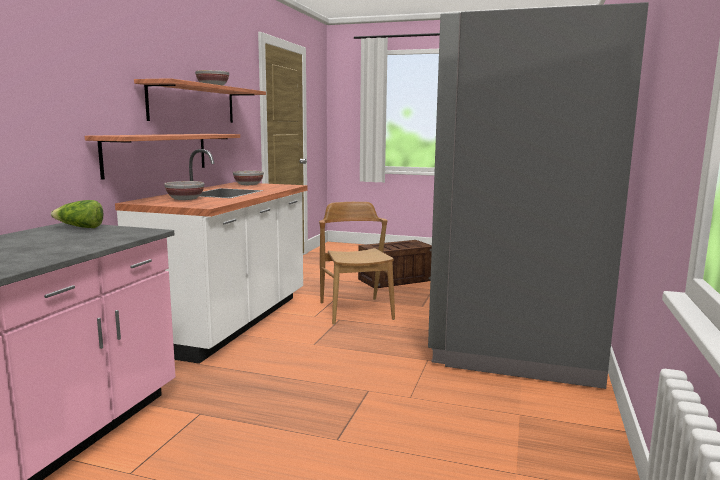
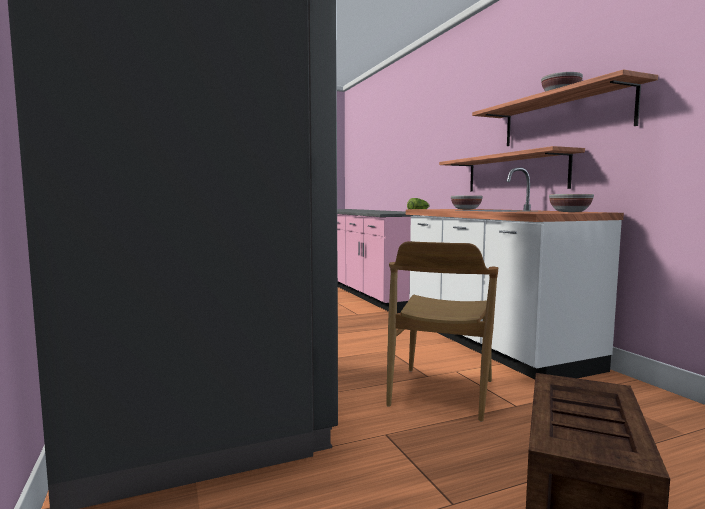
camera: 140 degrees right, 5 degrees down
(356, 310) = (441, 392): brown chair -> brown chair turned 75 degrees clockwise

